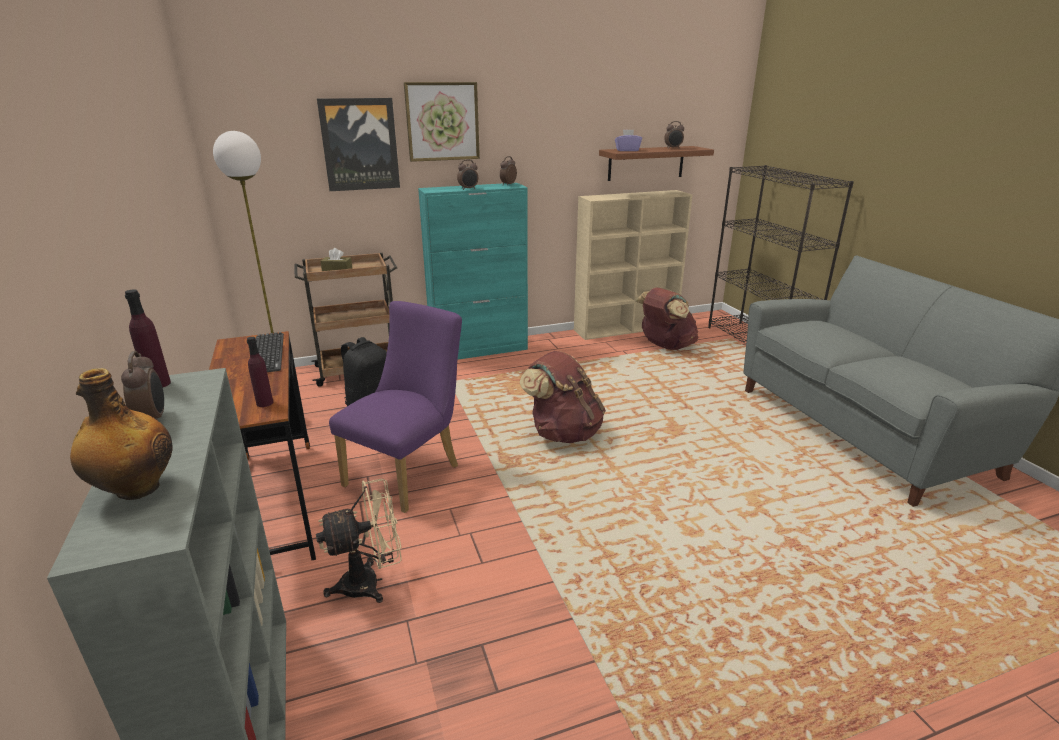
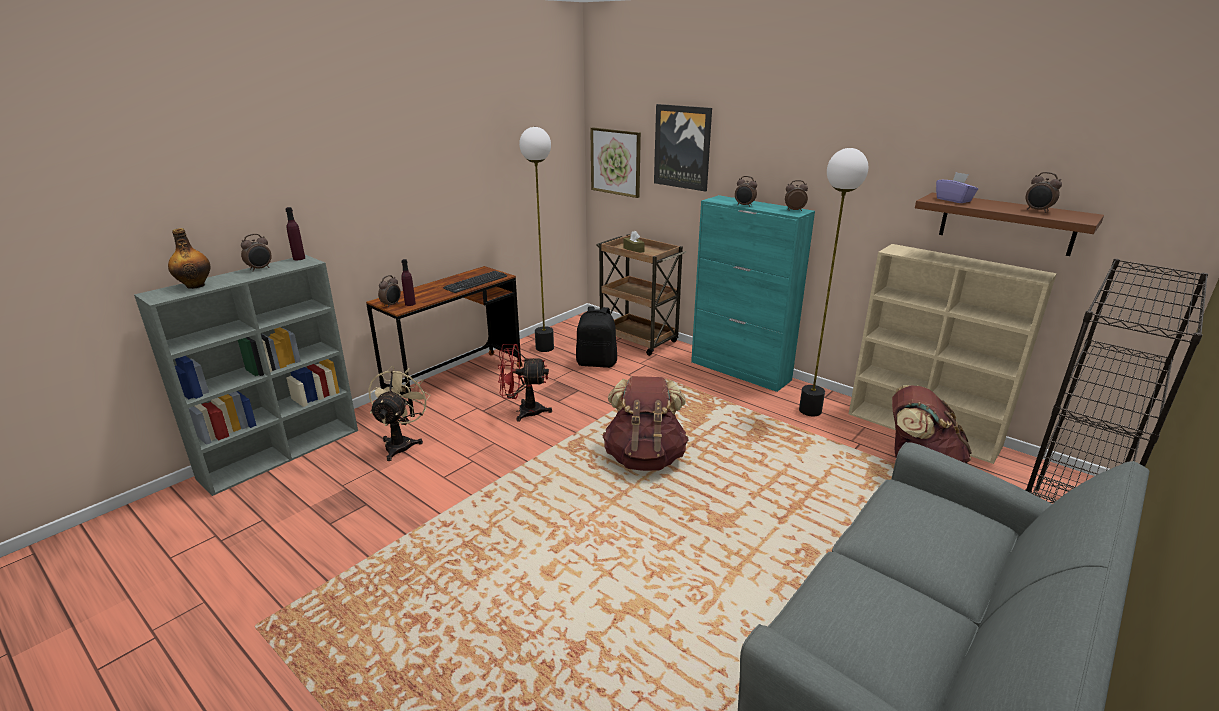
camera: 60 degrees right, 0 degrees up
(245, 416) = (391, 305): none -> alarm clock
(370, 582) = (401, 443): beige fan -> beige fan turned 120 degrees counterclockwise
(409, 472) = (523, 411): purple chair -> red fan
(442, 121) = (753, 135): picture -> picture (616, 162)
(567, 349) = (810, 411): none -> floor lamp

